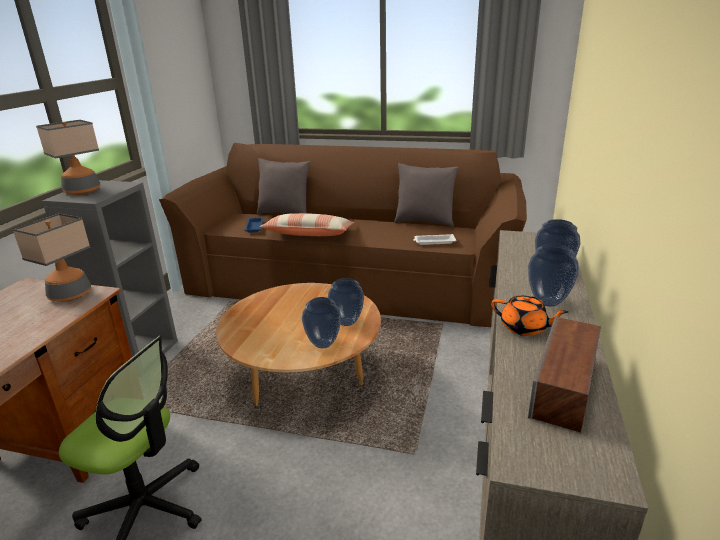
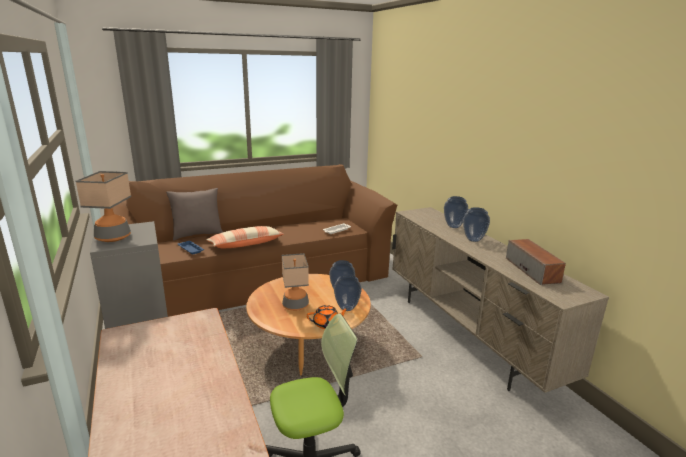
camera: 40 degrees left, 5 degrees down
(70, 295) = (183, 325): table lamp -> table lamp (295, 306)
(424, 222) = (311, 220): grey pillow -> none
(524, 328) = (483, 253): orange teapot -> orange teapot (327, 324)

